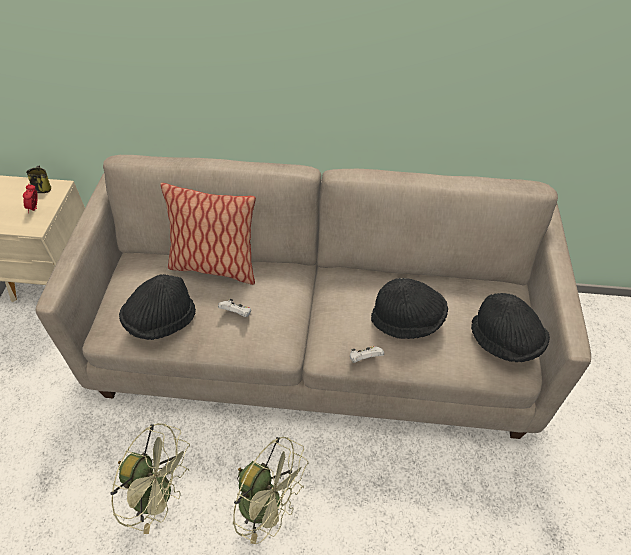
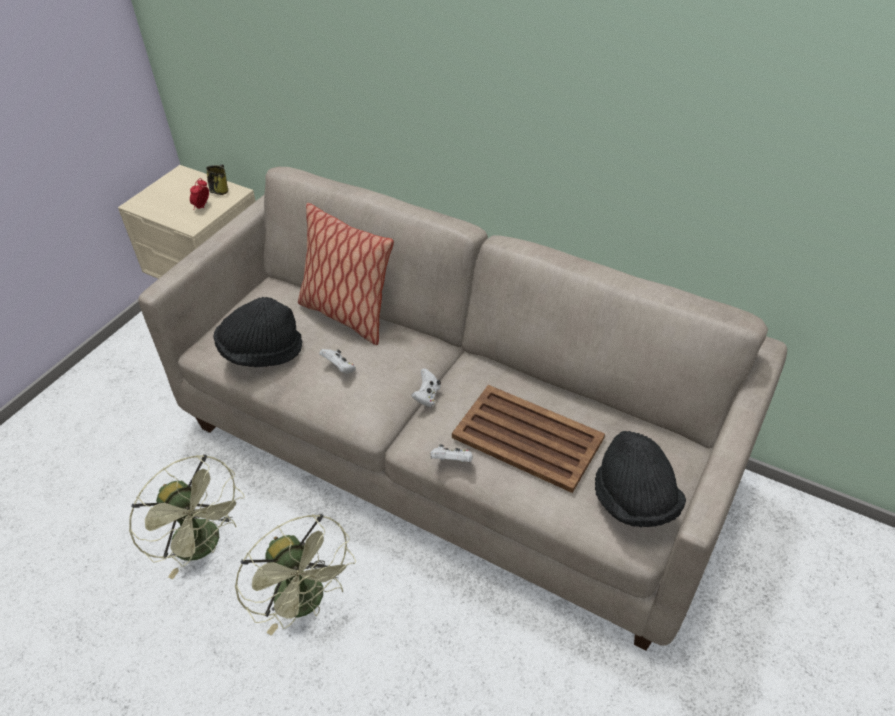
camera: 25 degrees right, 5 degrees down
(315, 313) = (427, 396): none -> white game controller
(407, 320) = (526, 437): black hat -> brown tray

